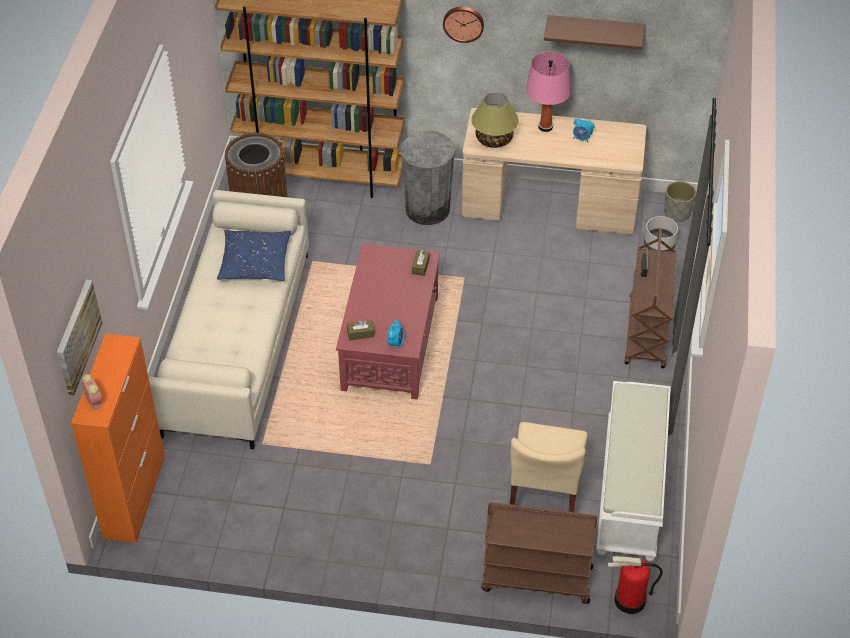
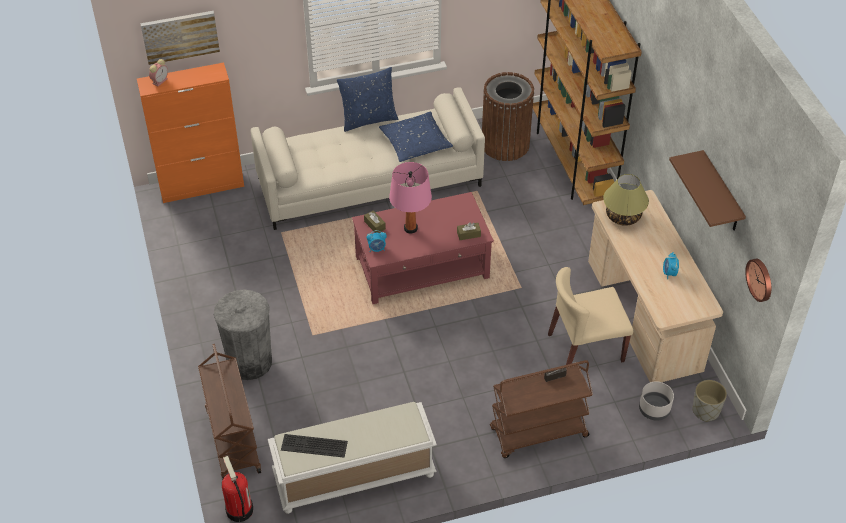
camera: 65 degrees right, 0 degrees up
(190, 287) = (368, 119): none -> blue pillow
(427, 209) = (583, 237): grey trash can -> grey trash can (249, 362)
(463, 23) = (667, 111): wall clock -> wall clock (760, 279)
(544, 496) = (317, 418): beige chair -> beige chair (585, 348)
(545, 127) = (665, 244): pink table lamp -> pink table lamp (410, 228)
(634, 480) = (313, 446): none -> keyboard

